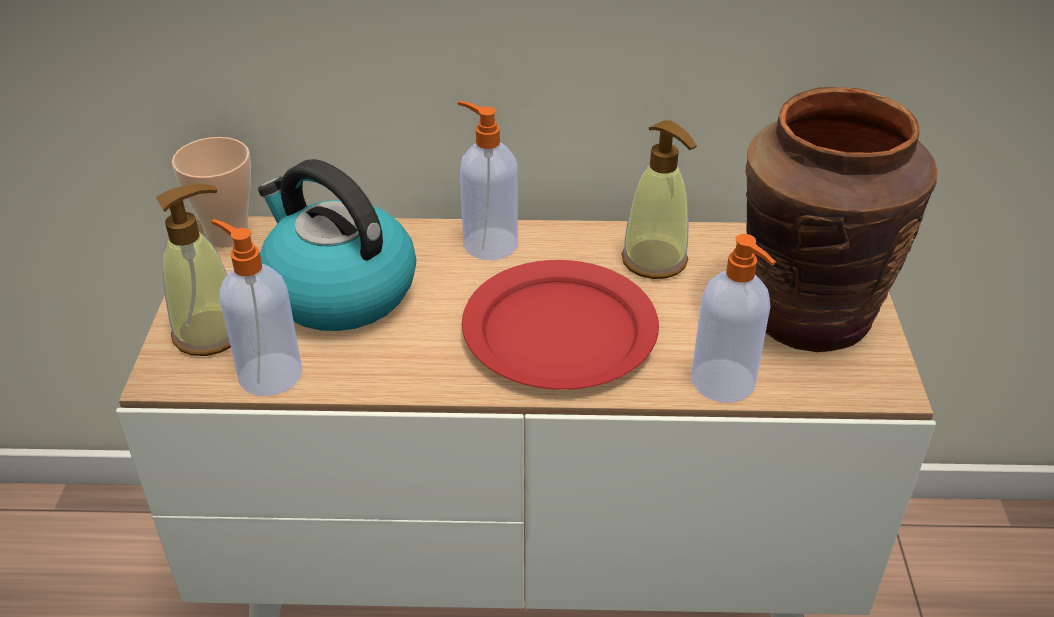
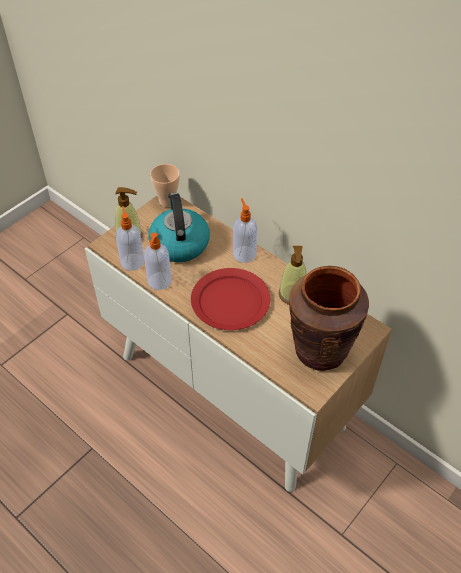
camera: 40 degrees right, 10 degrees up
(724, 383) = (261, 354): soap dispenser -> soap dispenser (159, 282)

